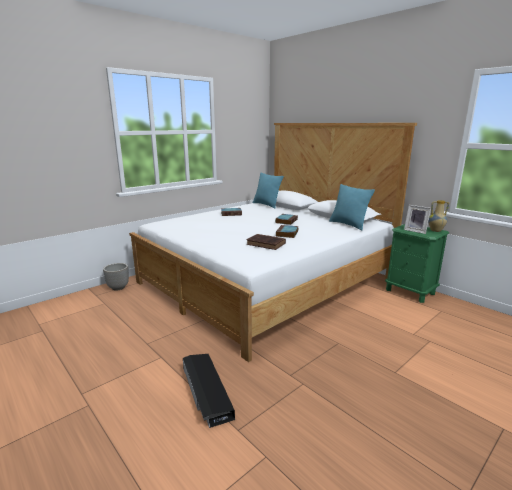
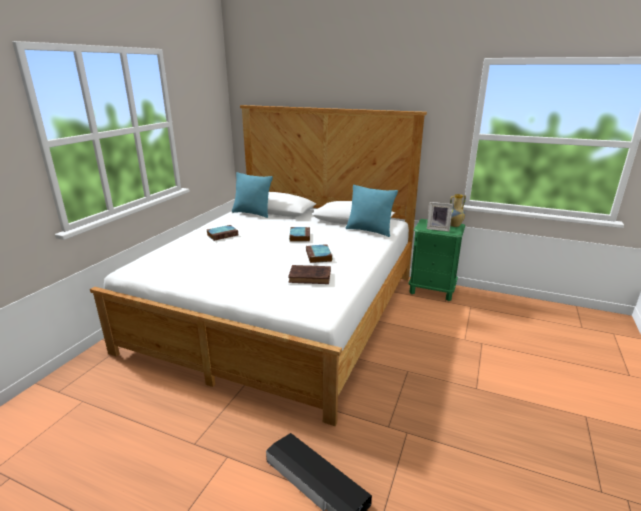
camera: 25 degrees left, 5 degrees up
(118, 287) = (86, 369): planter -> none

